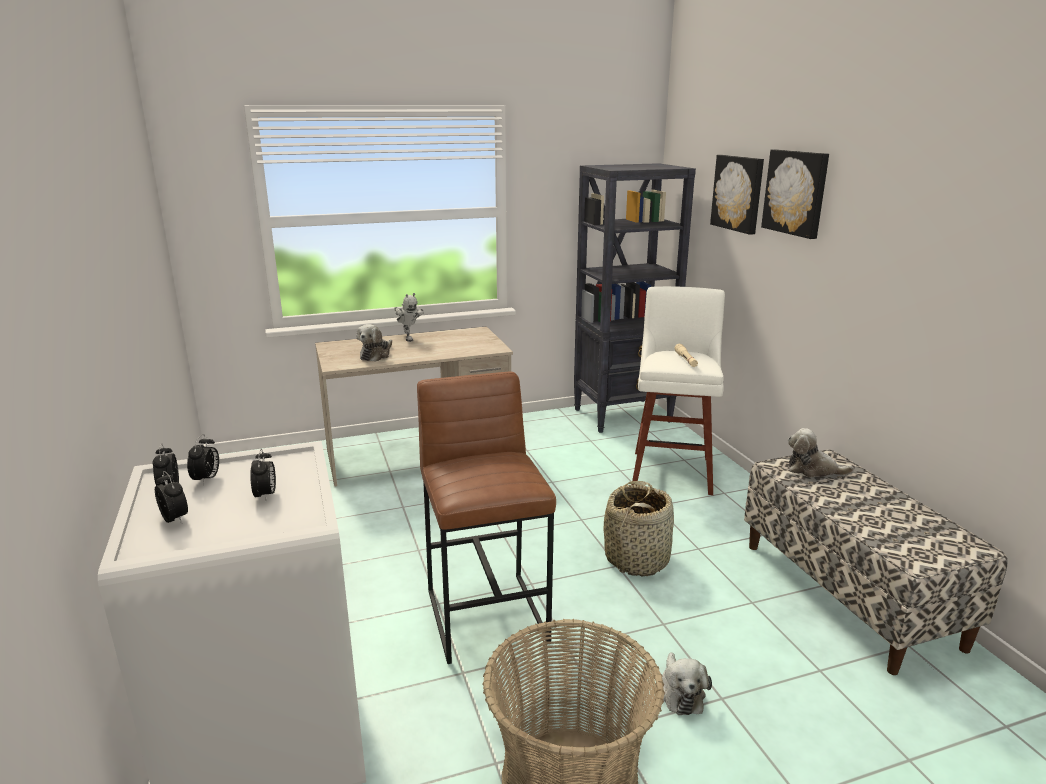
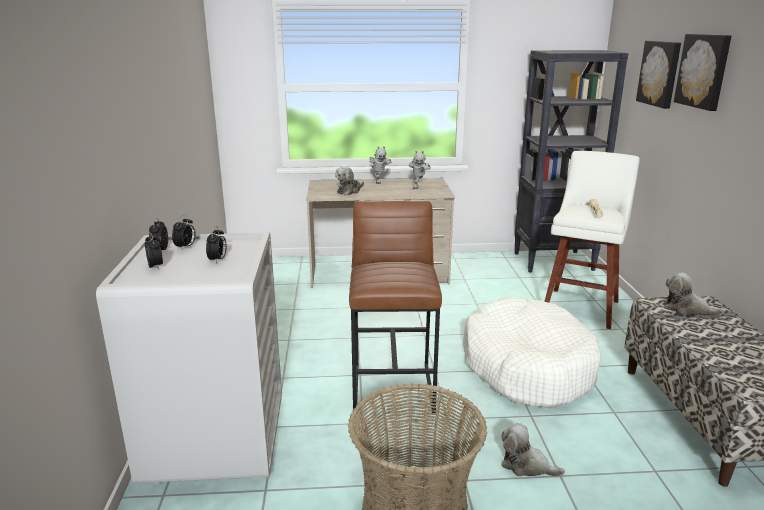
camera: 15 degrees right, 0 degrees up
(462, 342) = (418, 187): none -> toy robot
(637, 558) = (526, 366): basket -> white dog bed
(680, 693) = (526, 465): plush toy -> plush toy turned 105 degrees clockwise

